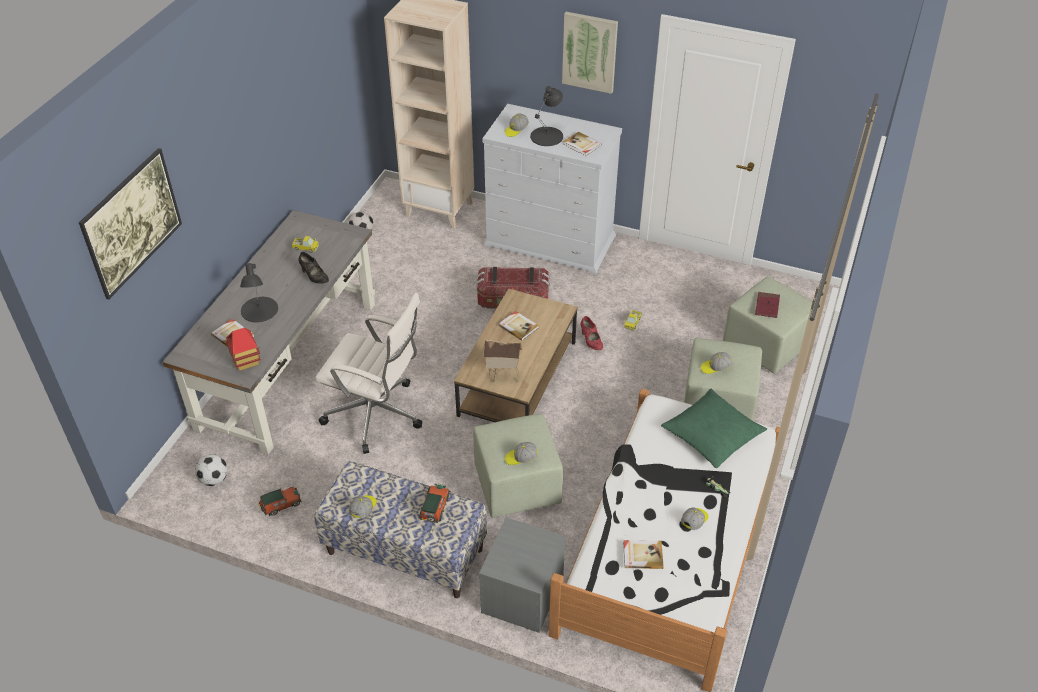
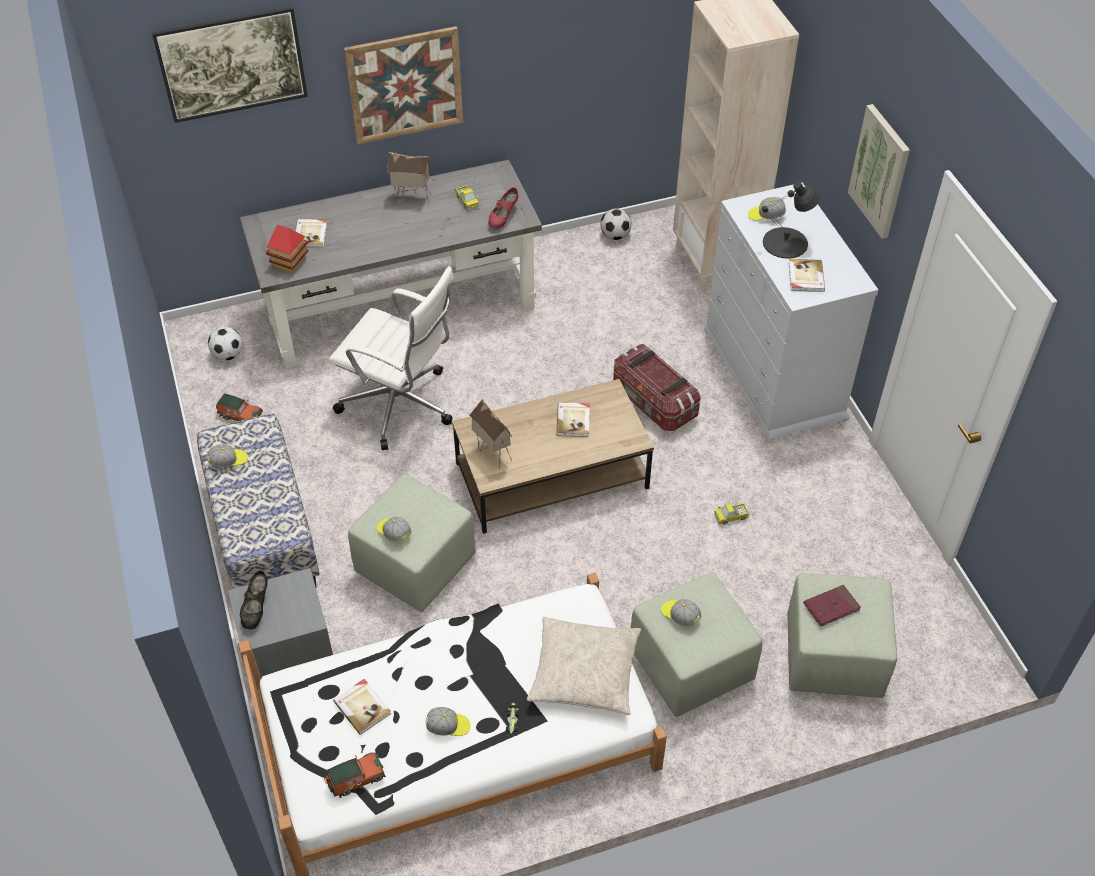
camera: 50 degrees right, 5 degrees up
(230, 181) = (405, 85): none -> picture
(259, 310) = (358, 228): black table lamp -> none
(268, 271) = (412, 200): none -> toy house
(314, 277) = (436, 232): black shoe -> black shoe (256, 608)
(376, 415) = (400, 406): white office chair -> white office chair turned 45 degrees counterclockwise
(434, 508) = (272, 509): toy car -> toy car (355, 779)
(591, 341) = (666, 499): red shoe -> red shoe (503, 218)
(712, 435) = (584, 672): green pillow -> beige pillow

